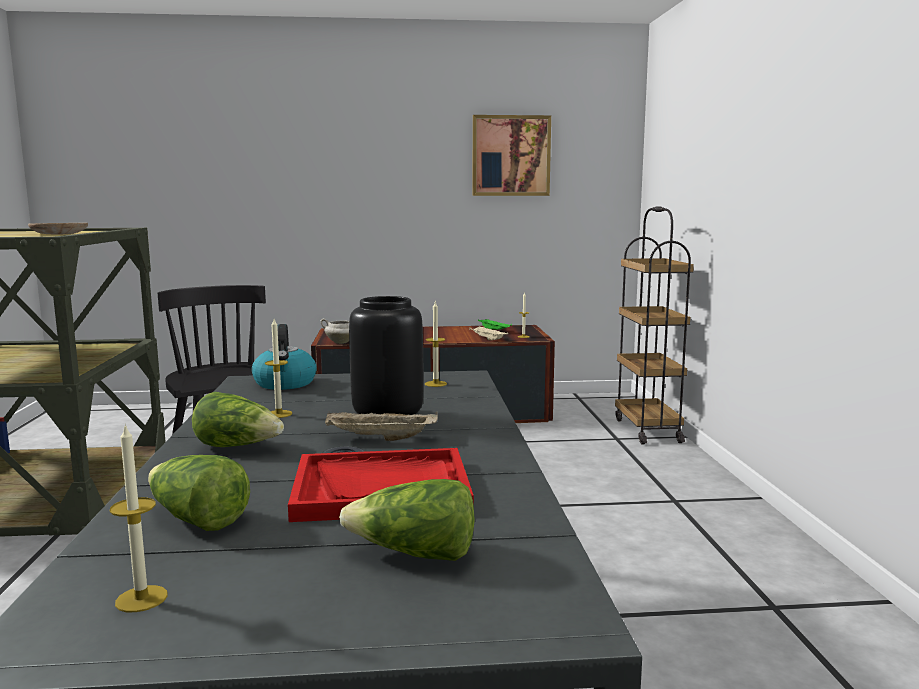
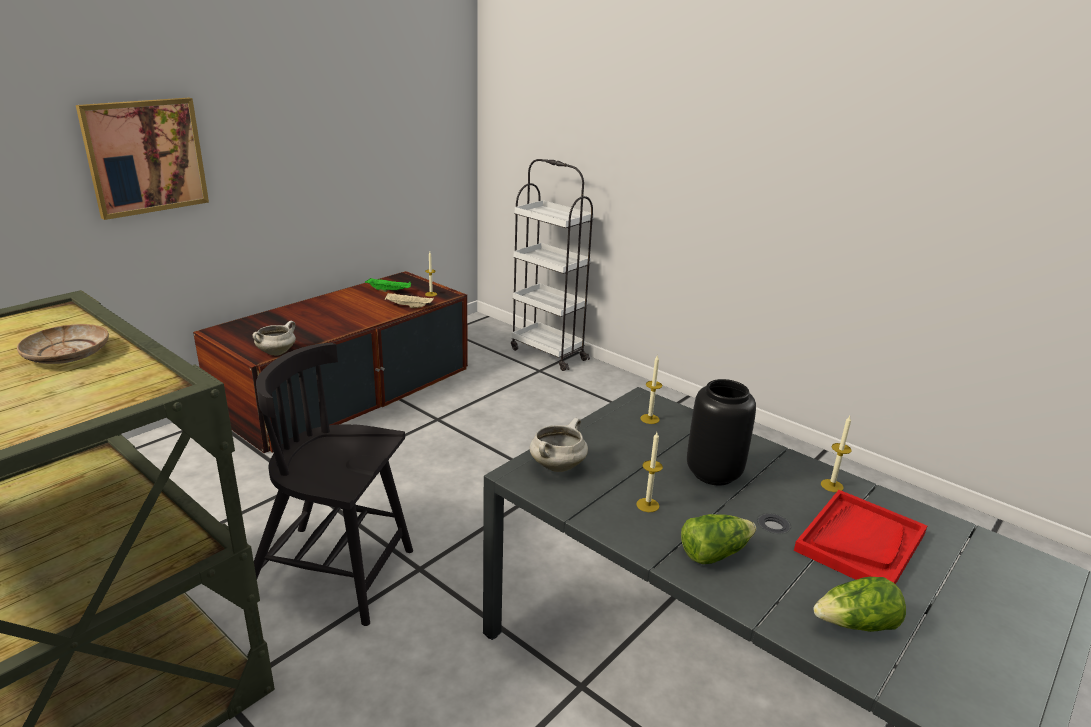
camera: 45 degrees left, 15 degrees up
(141, 599) = (969, 687): candle -> candle (832, 485)
(285, 384) = (557, 465): kettle -> white cooking pot
(379, 439) = (759, 498): beige tray -> none
(415, 554) = (969, 578): lettuce -> none
(511, 156) = (370, 96): picture -> picture (145, 156)
(648, 431) = (548, 354): brown cart -> white cart

